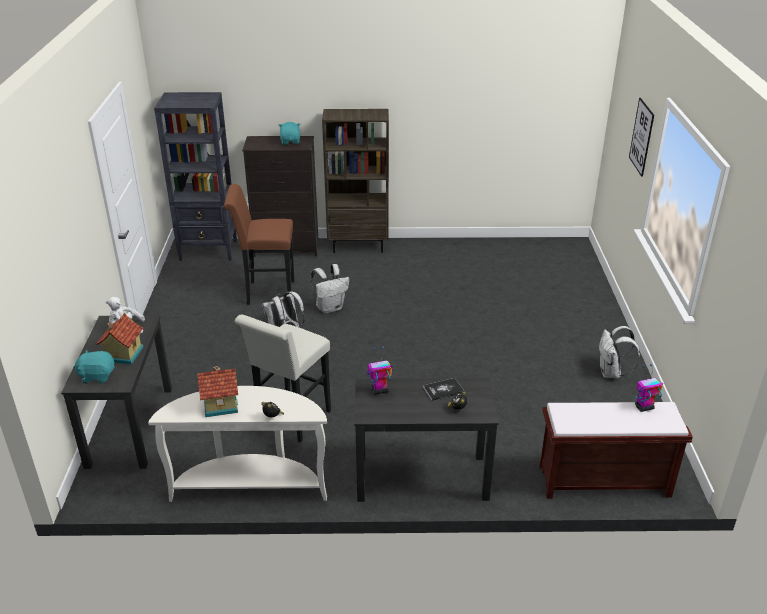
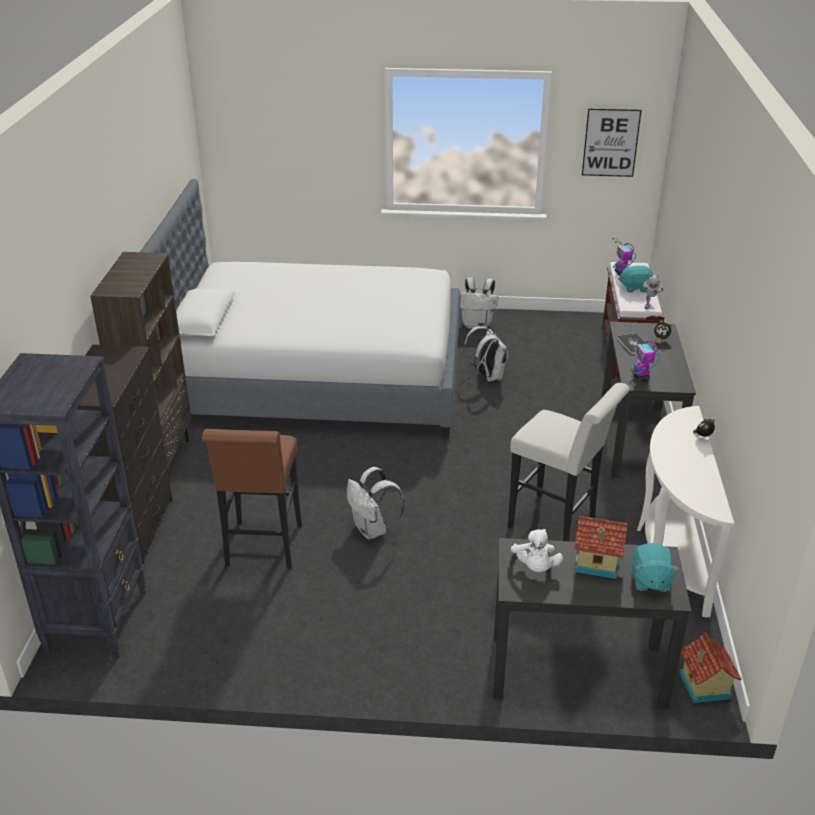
camera: 85 degrees left, 0 degrees up
(220, 404) = (688, 472): toy house -> toy house (703, 686)
(290, 141) = (106, 363): turquoise plush toy -> turquoise plush toy (635, 288)
(330, 308) = (320, 490): white backpack -> white backpack (487, 376)
(481, 293) = (317, 376): none -> bed
(568, 424) = (649, 305): none -> toy robot
(641, 137) = (332, 129): picture -> picture (610, 142)

